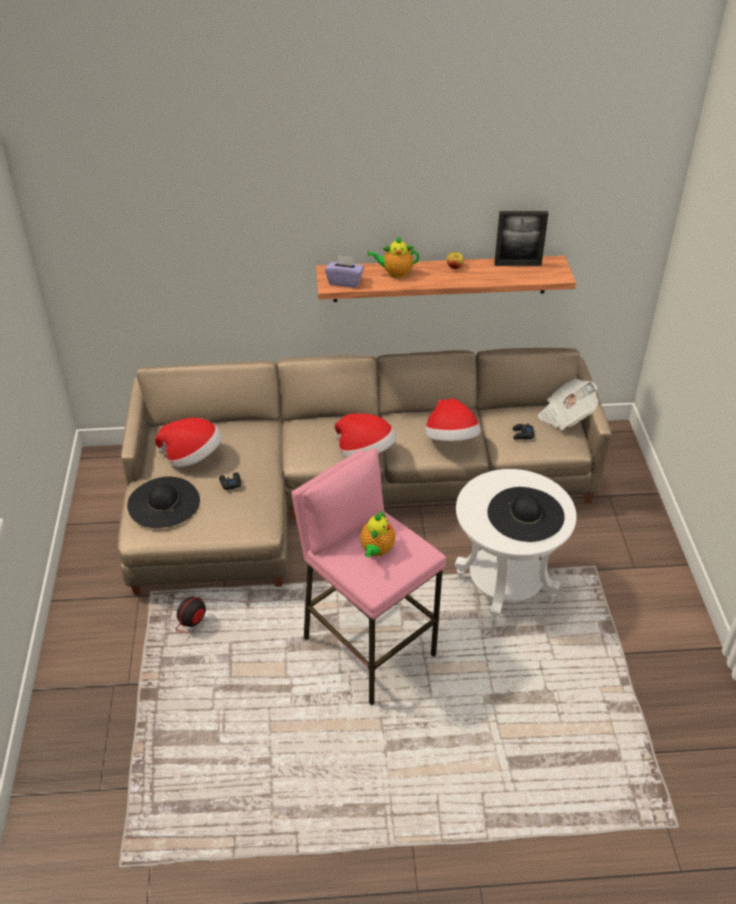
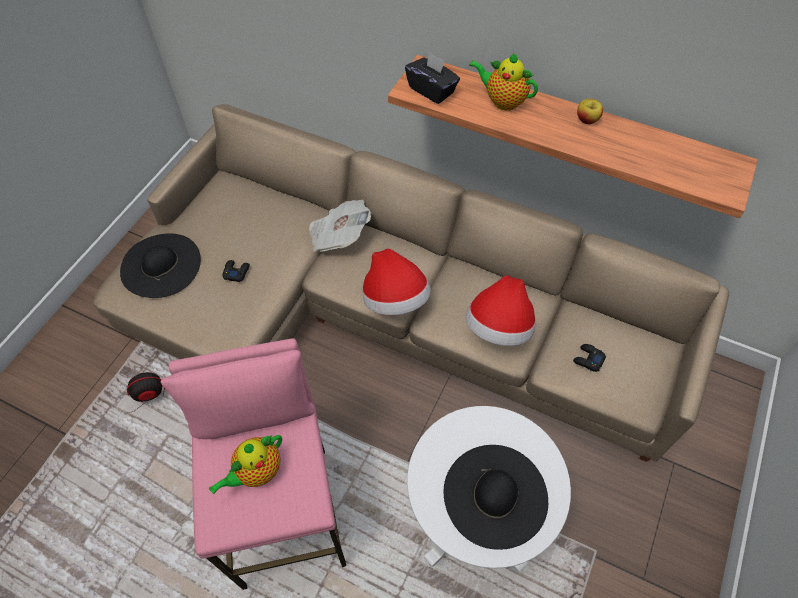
camera: 30 degrees right, 15 degrees up
(193, 457) = (226, 224): hat -> none
(345, 281) = (431, 90): purple tissue box -> black tissue box
(517, 264) = (677, 148): picture frame -> none
(566, 415) = (660, 358): newspaper -> newspaper (338, 236)

